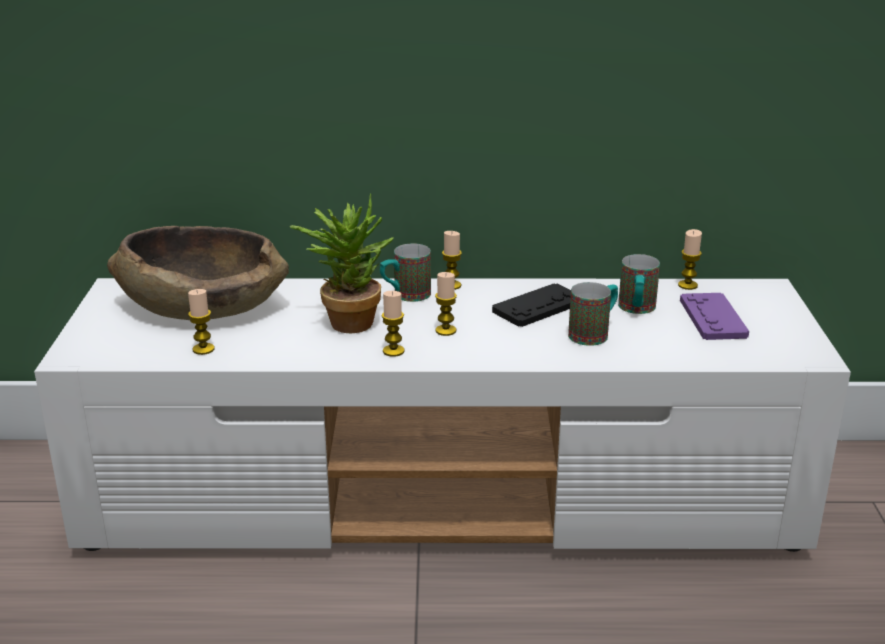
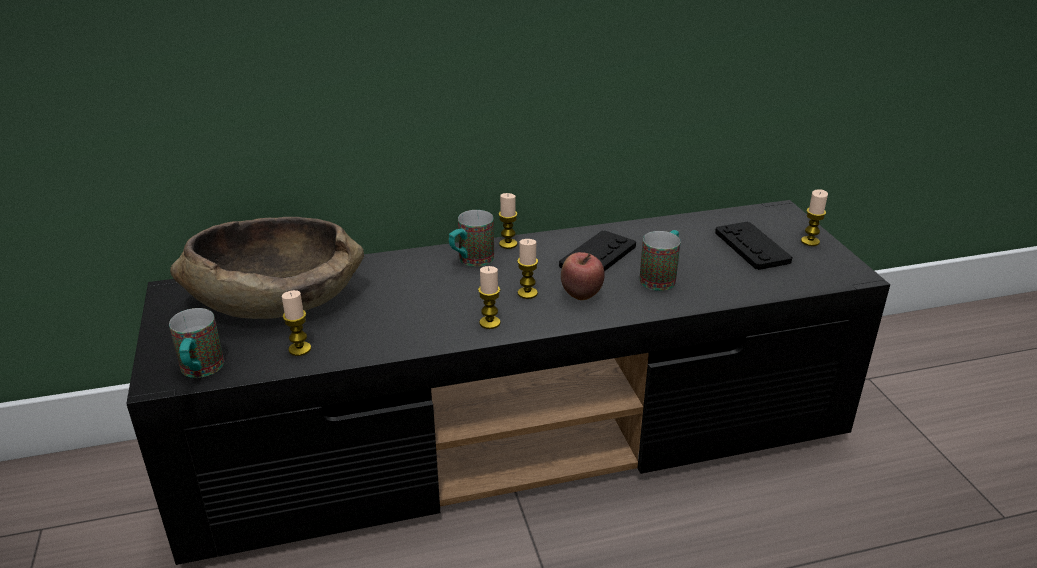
camera: 15 degrees left, 5 degrees up
(347, 320) = (428, 295): potted plant -> none
(447, 499) = (522, 439): white tv stand -> black tv stand
(499, 340) = (581, 296): none -> apple
(636, 310) = (684, 247): mug -> mug (200, 371)
(687, 285) = (713, 217): candle -> candle (810, 241)
(712, 318) = (752, 247): purple game controller -> black game controller

